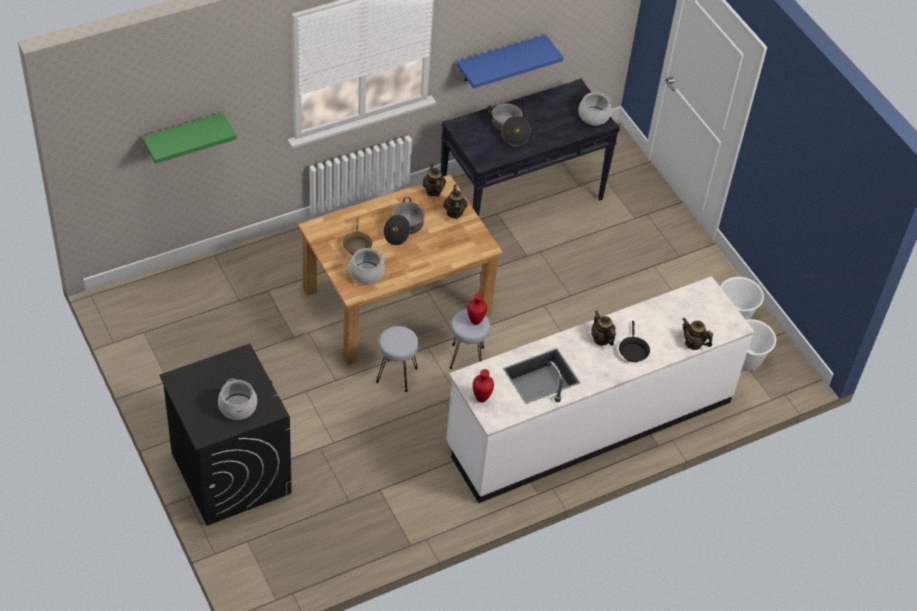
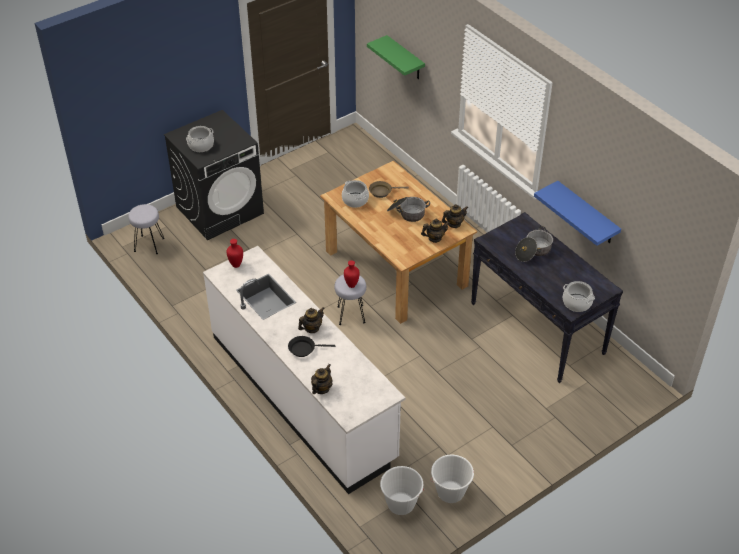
camera: 85 degrees right, 5 degrees down
(396, 375) = (323, 278): grey stool -> grey stool (148, 244)

